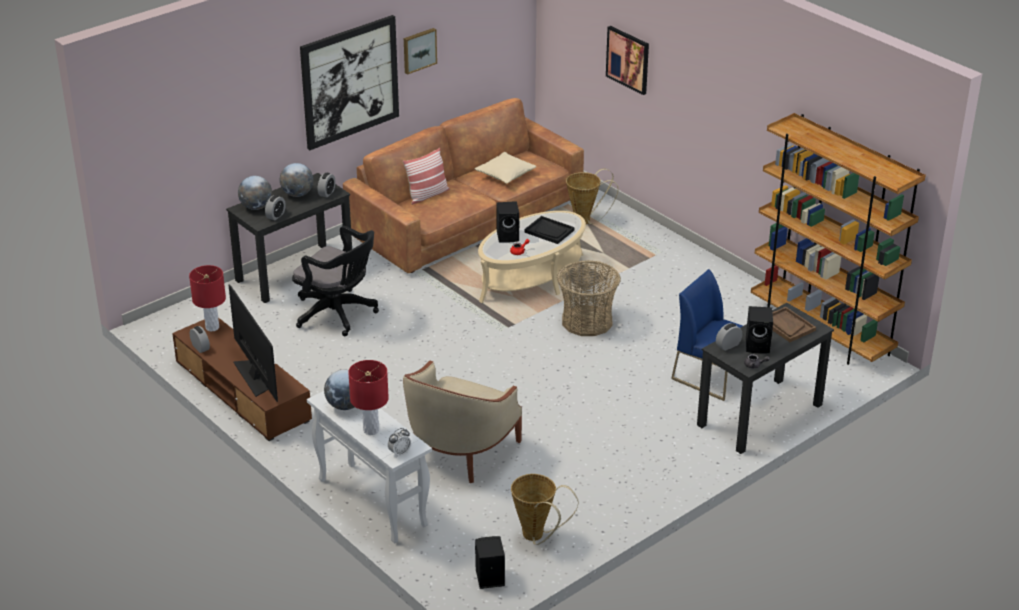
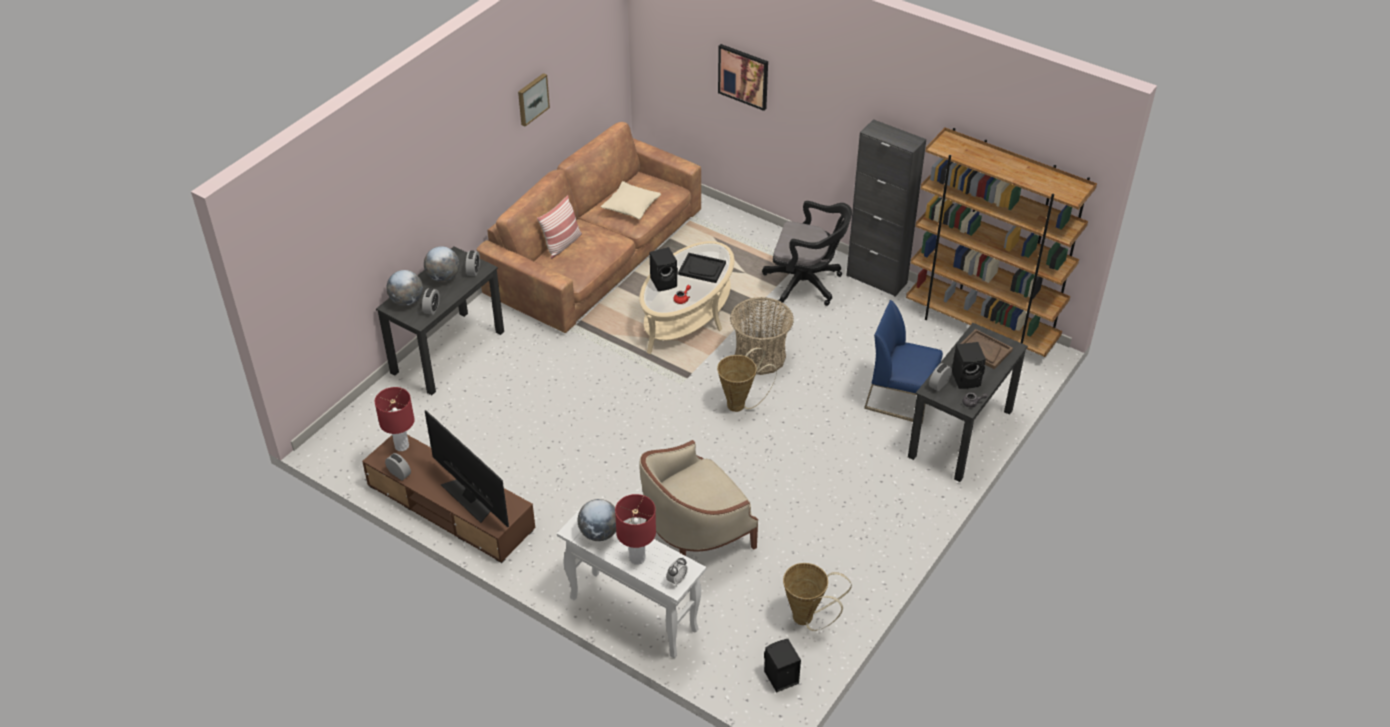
camera: 15 degrees left, 10 degrees up
(338, 314) = (513, 395): black office chair -> black office chair (807, 284)
(350, 82) = (474, 149): picture -> none
(459, 450) = (695, 533): beige armchair -> beige armchair turned 45 degrees clockwise
(586, 221) = (714, 237): basket -> basket (740, 404)
(732, 277) = (876, 279): none -> black cabinet

